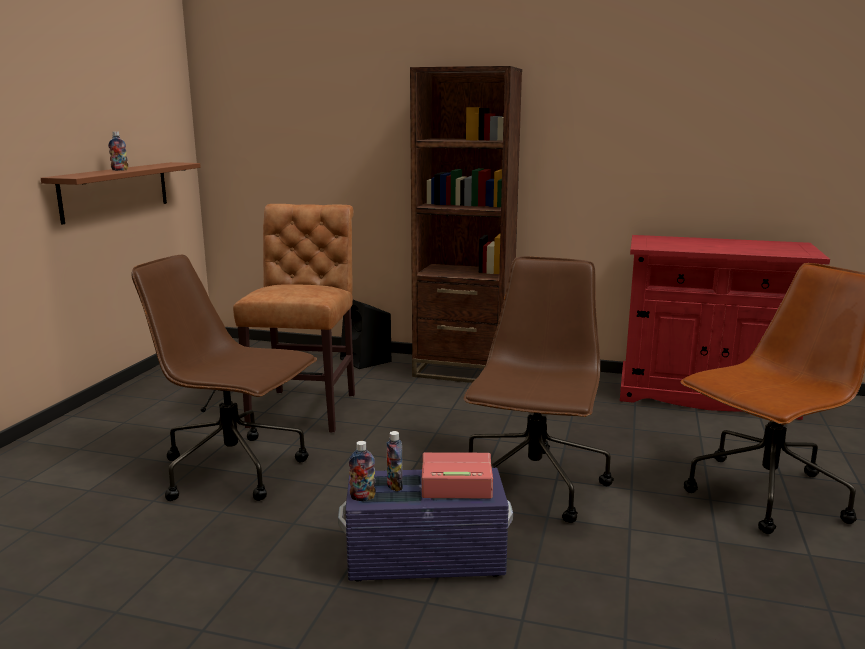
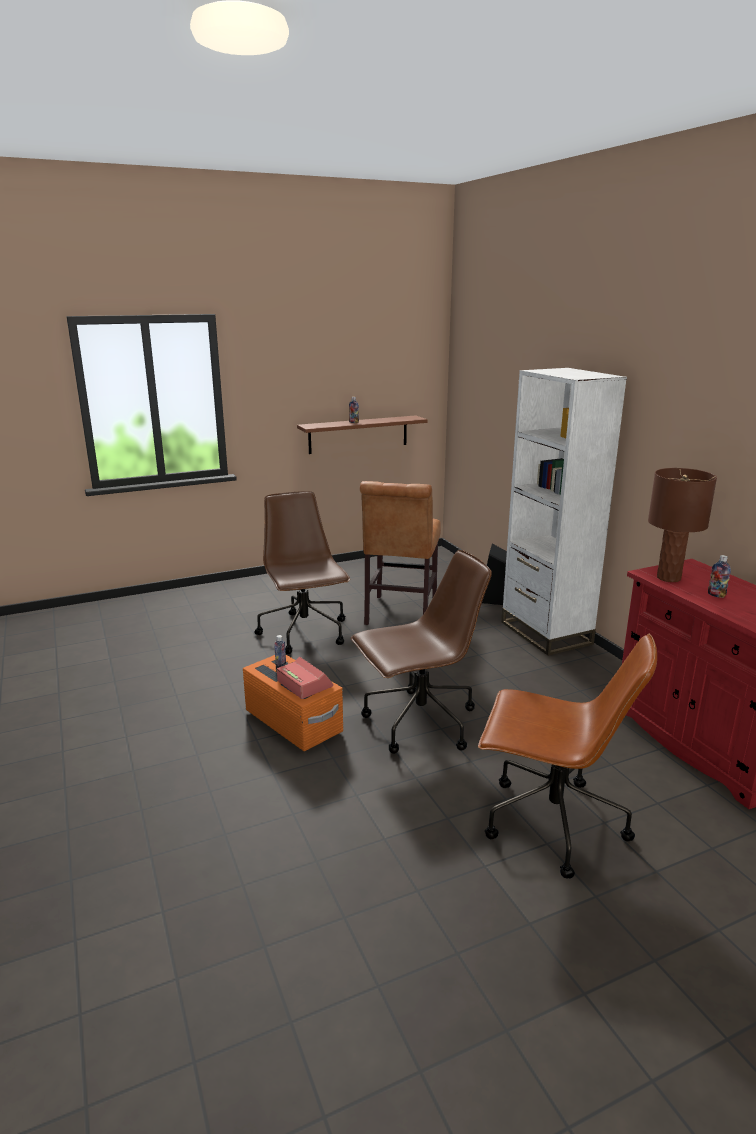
camera: 50 degrees right, 5 degrees up
(306, 408) = (399, 615): brown chair -> brown chair turned 135 degrees clockwise
(362, 497) = (259, 666): bottle -> bottle (716, 595)
(425, 559) = (293, 722): purple storage box -> orange storage box
(463, 370) = (545, 633): brown bookcase -> white bookcase
(663, 246) = (668, 578): none -> brown table lamp

